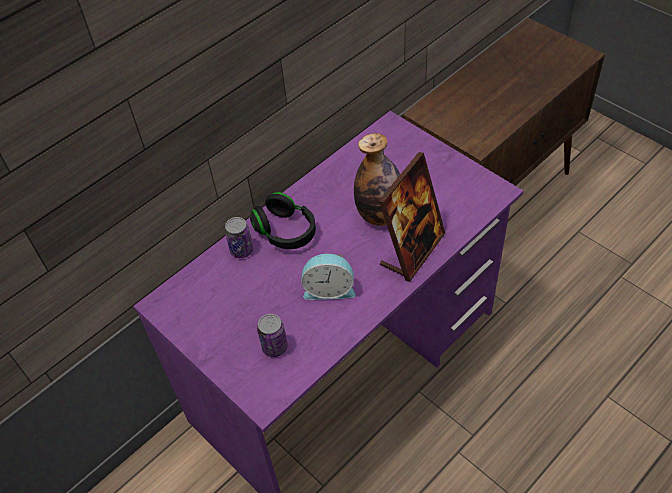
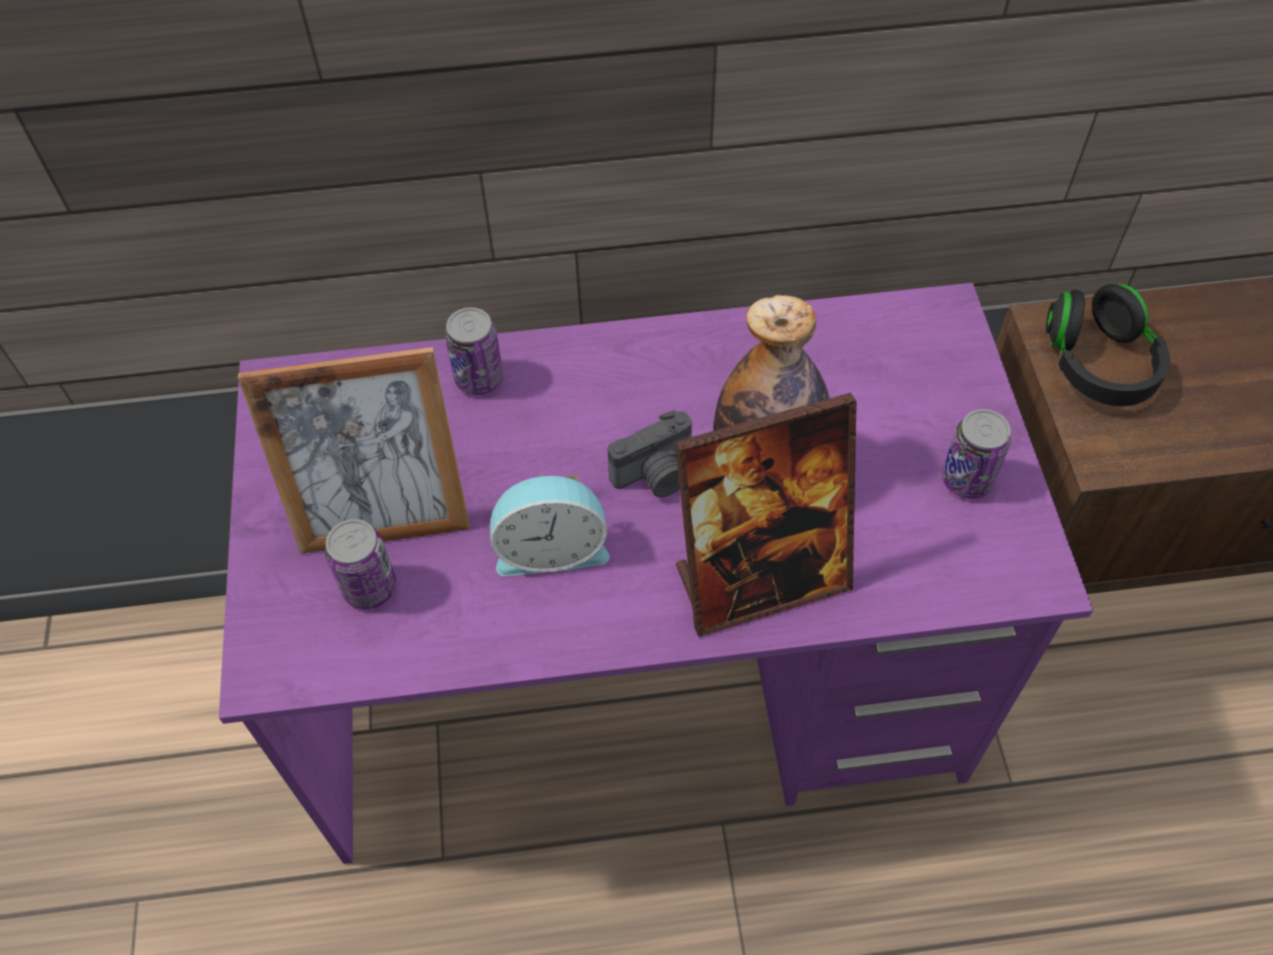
camera: 35 degrees right, 5 degrees up
(256, 321) = (384, 520): none -> picture frame
(285, 232) = (577, 393): black headphones -> black headphones (1098, 364)
(329, 288) = (551, 547): alarm clock -> alarm clock turned 45 degrees counterclockwise
(343, 240) = (656, 475): none -> camera
(448, 175) = (966, 479): none -> can

